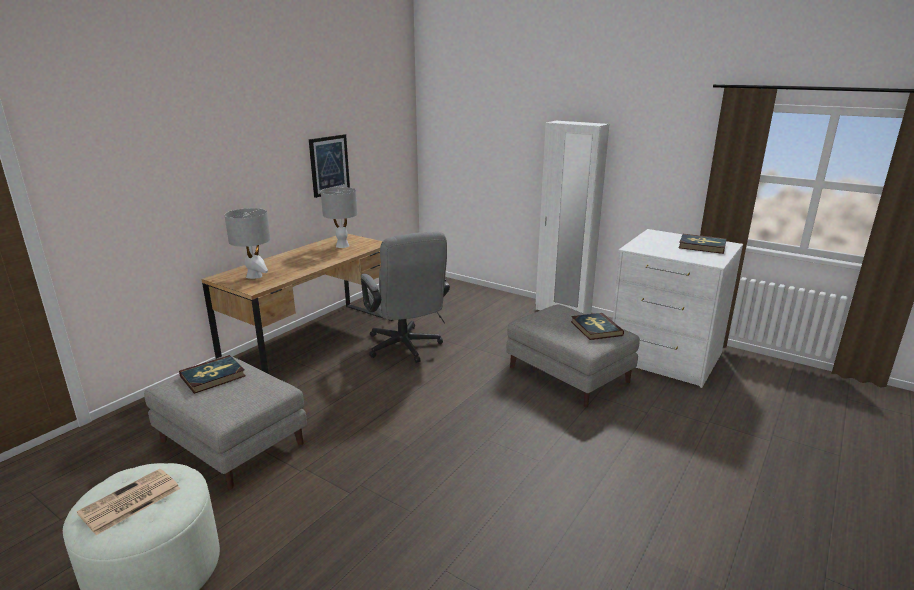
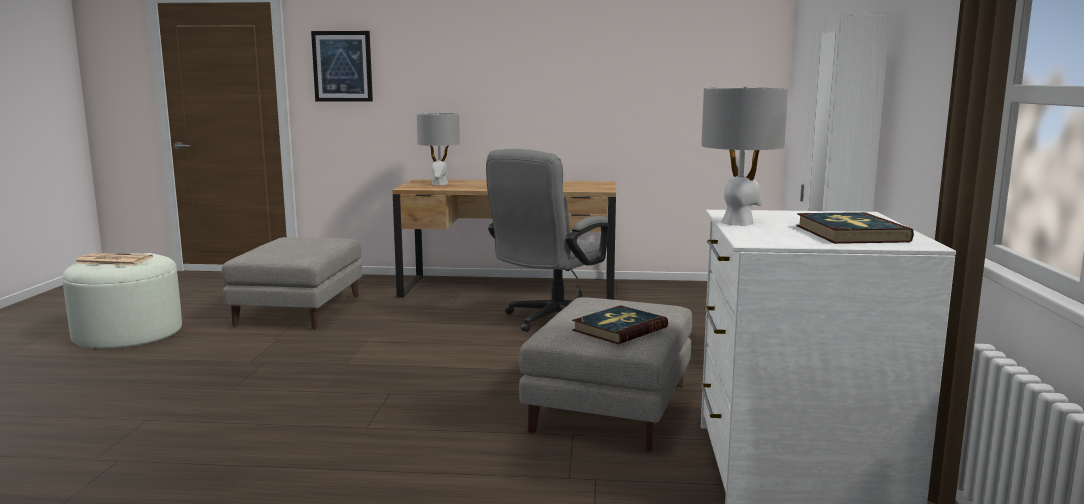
camera: 60 degrees right, 10 degrees down
(213, 376) = (306, 241): book -> none
(329, 165) = (605, 91): picture -> picture (342, 66)
(342, 245) = (571, 185): grey table lamp -> grey table lamp (738, 222)

